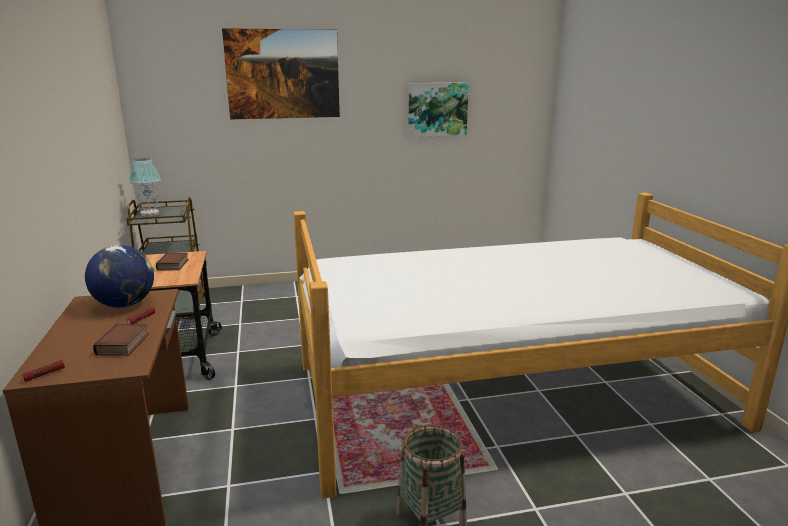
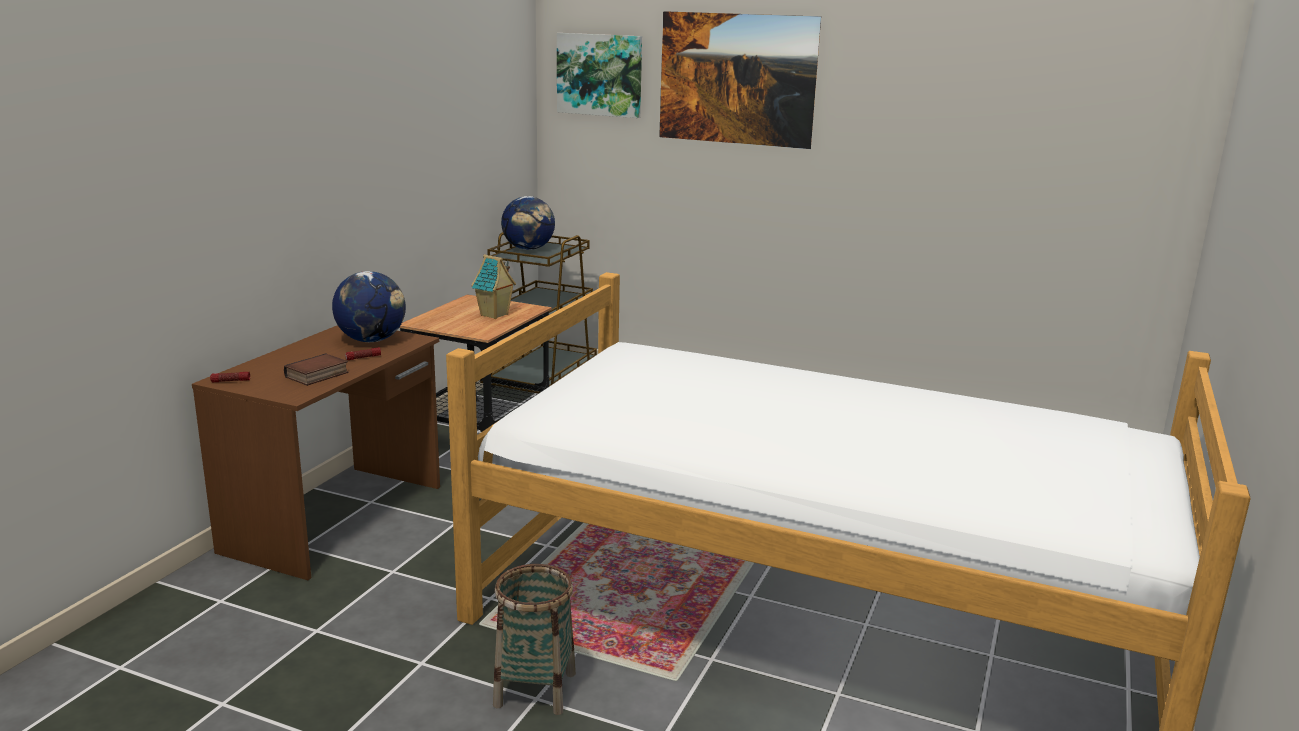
camera: 35 degrees right, 0 degrees up
(150, 214) = (528, 249): table lamp -> globe
(174, 265) = (494, 315): book -> toy house
(437, 109) = (974, 153): picture -> picture (600, 75)

